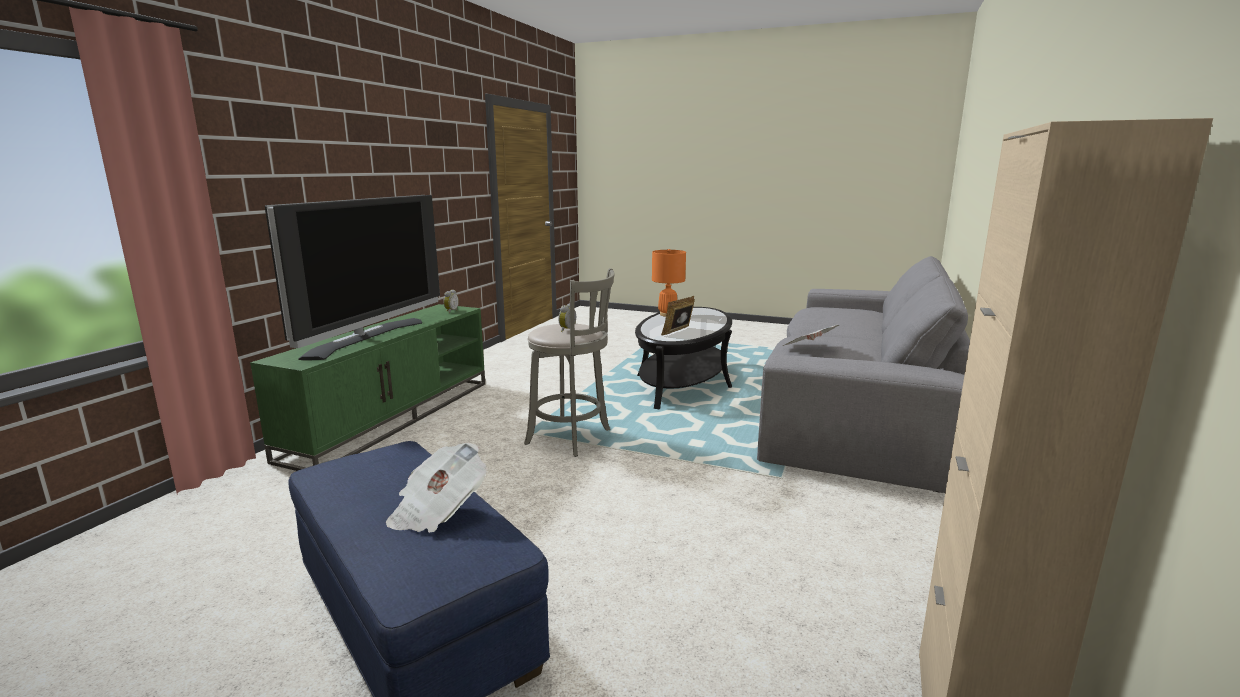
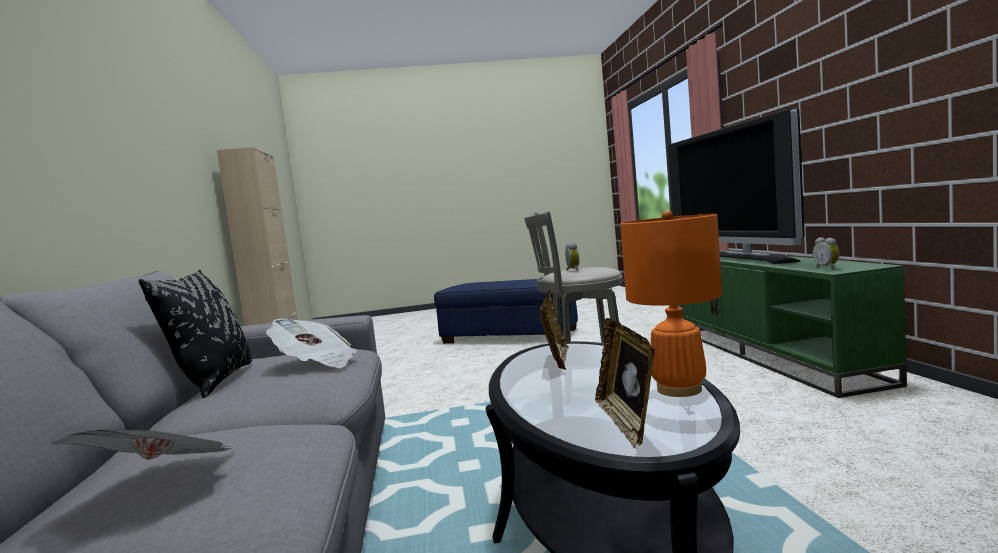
camera: 150 degrees right, 10 degrees down
(438, 511) = (486, 284): newspaper -> newspaper (164, 483)
(701, 312) = (627, 423): none -> picture frame
(874, 355) = (214, 381): none -> black pillow

